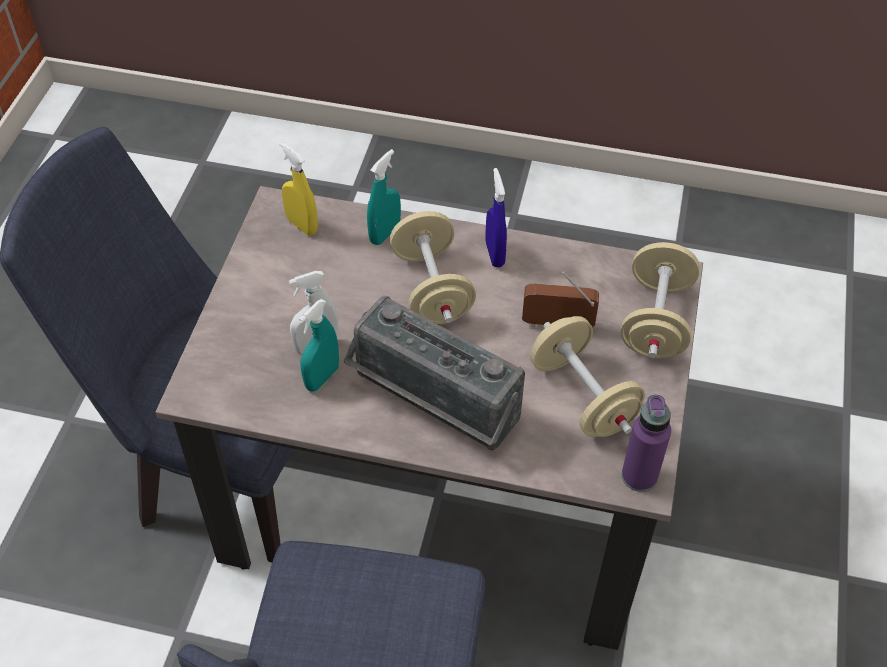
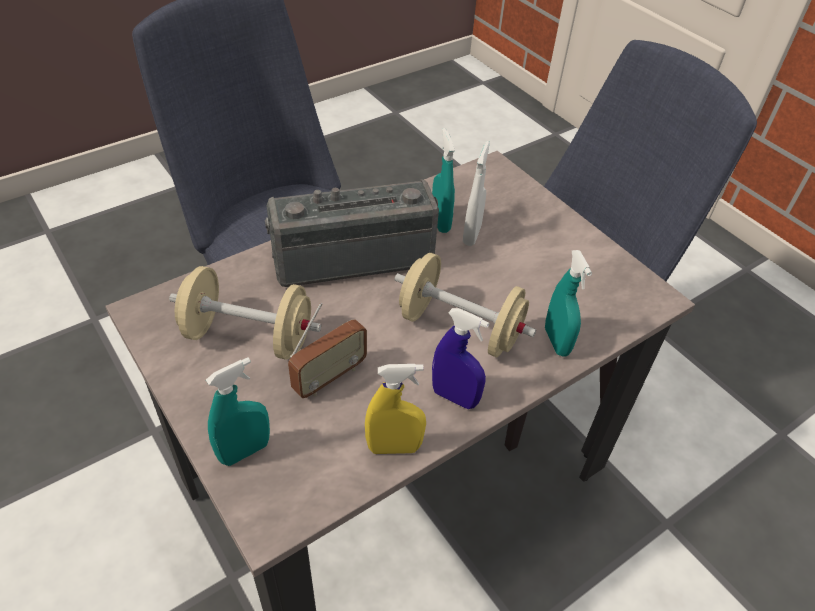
camera: 130 degrees right, 5 degrees down
(302, 225) = (616, 299): yellow spray bottle -> yellow spray bottle (394, 447)
(639, 476) = (151, 313): purple bottle -> none
(655, 321) = (245, 451): beige dumbbell -> turquoise spray bottle

